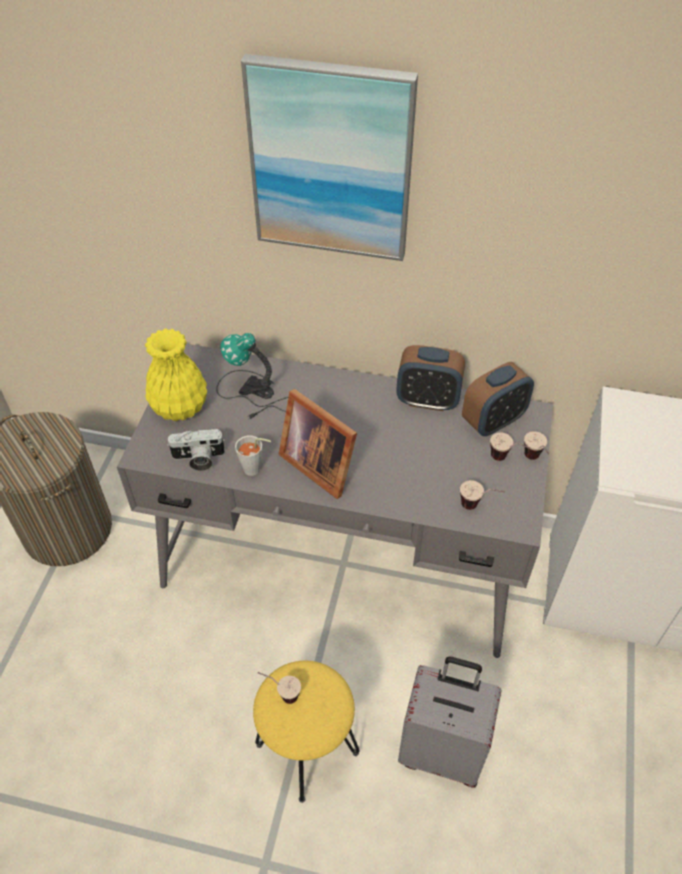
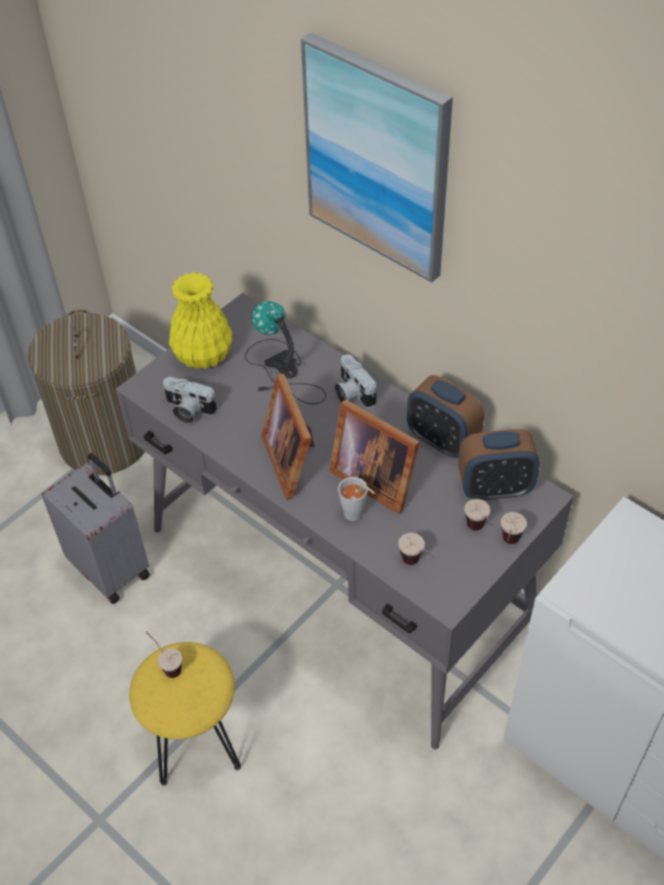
camera: 30 degrees right, 0 degrees up
(255, 470) = (231, 441): grey cup -> grey cup (356, 516)
(330, 390) = (352, 393): none -> camera
(395, 451) = (373, 477): none -> picture frame
(442, 750) = (320, 808): grey suitcase -> grey suitcase (112, 568)

